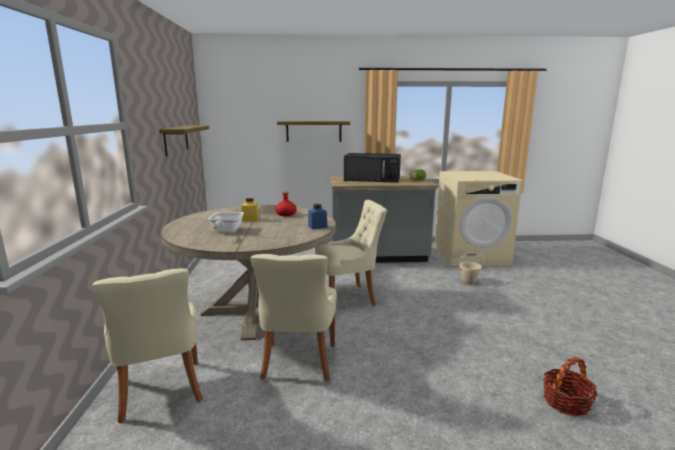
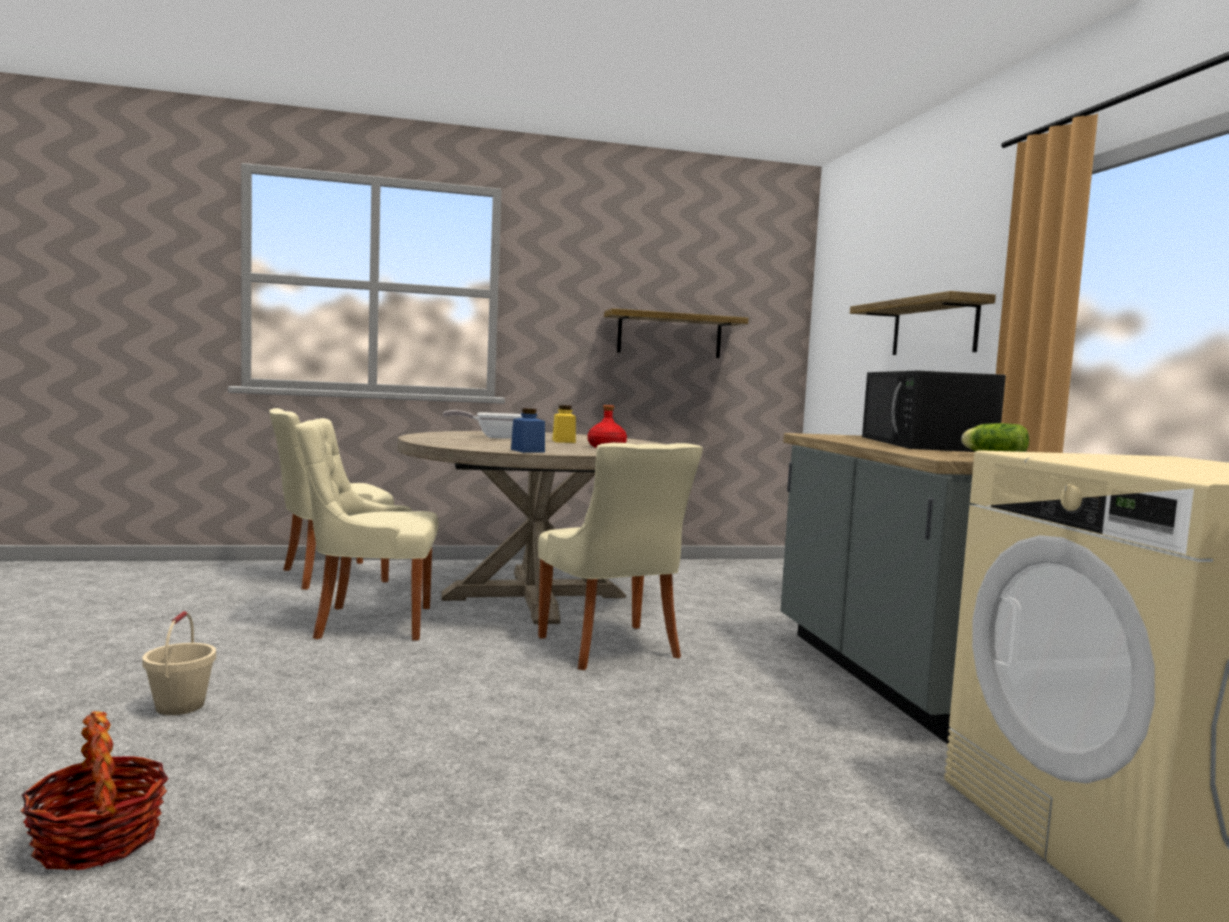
camera: 80 degrees right, 10 degrees down
(469, 281) = (821, 800): beige bucket -> beige bucket (180, 706)

